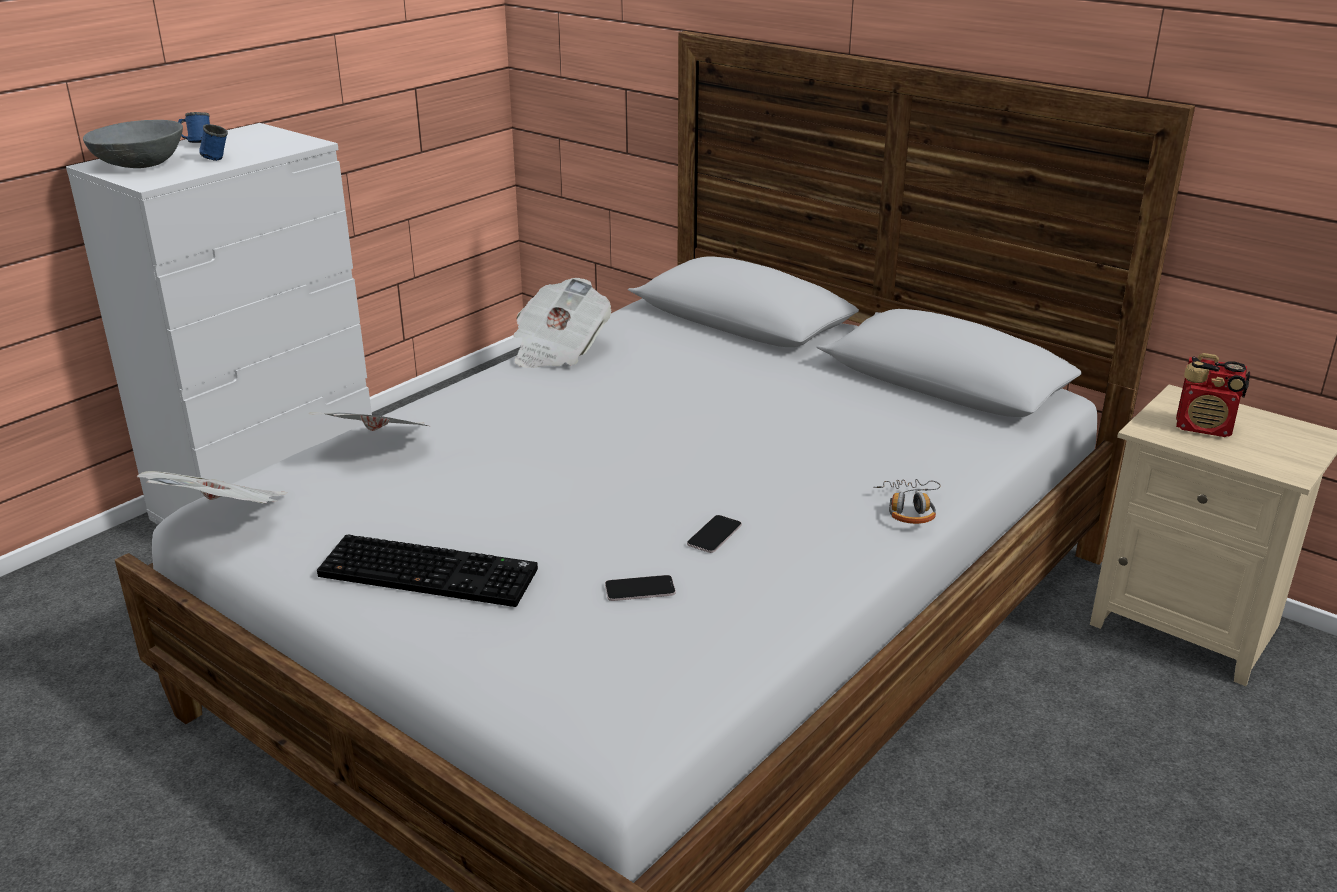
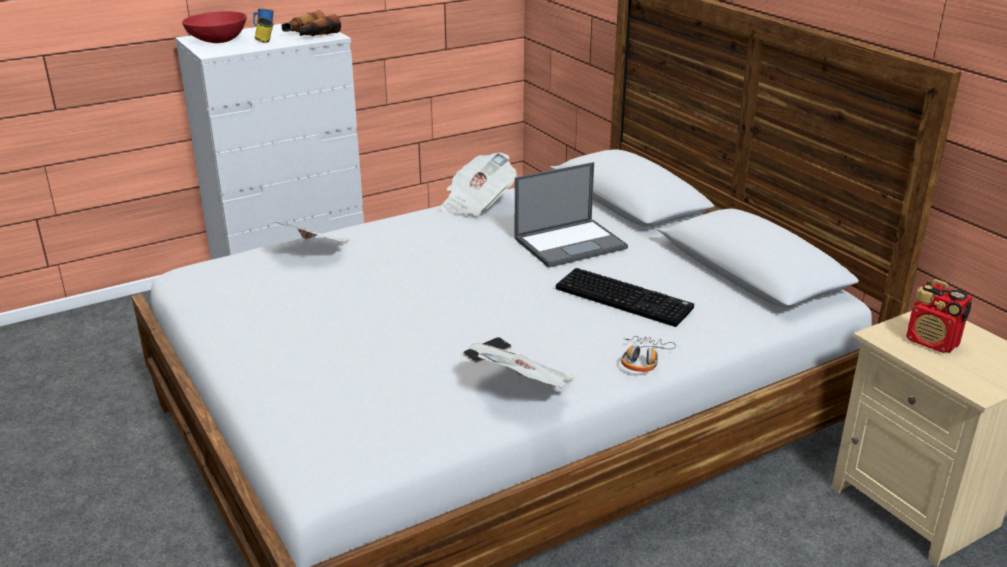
camera: 20 degrees right, 0 degrees up
(141, 164) = (218, 40): grey bowl -> red bowl
(218, 158) = (267, 41): blue mug -> yellow mug
(223, 517) = (187, 279): newspaper -> newspaper (525, 389)
(274, 144) = (310, 35): none -> binoculars
(431, 572) = (285, 338): keyboard -> keyboard (625, 298)
(640, 589) = (409, 377): phone -> none
(715, 381) = (571, 243): none -> laptop

